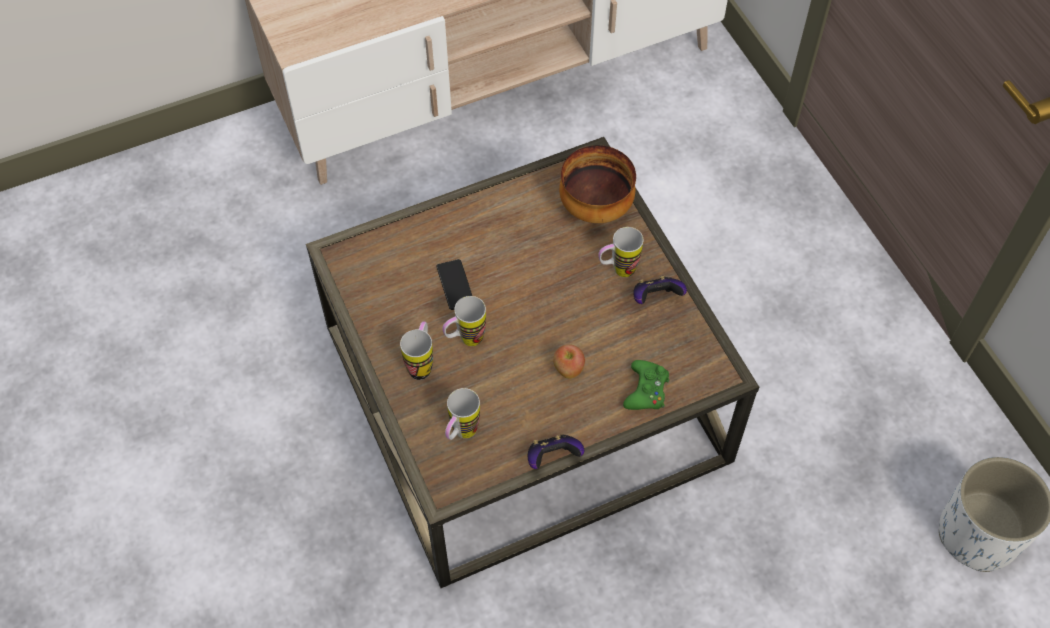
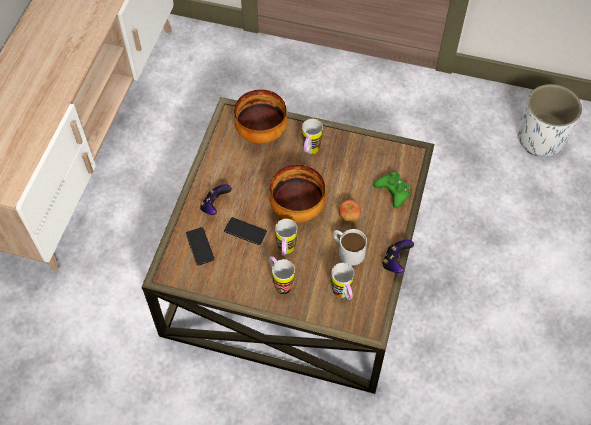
camera: 50 degrees left, 0 degrees up
(398, 258) = (200, 246): none -> phone
(523, 398) = (347, 250): none -> white mug
(529, 312) = (297, 209): none -> bowl
(655, 298) = (343, 148): game controller -> game controller (215, 205)

